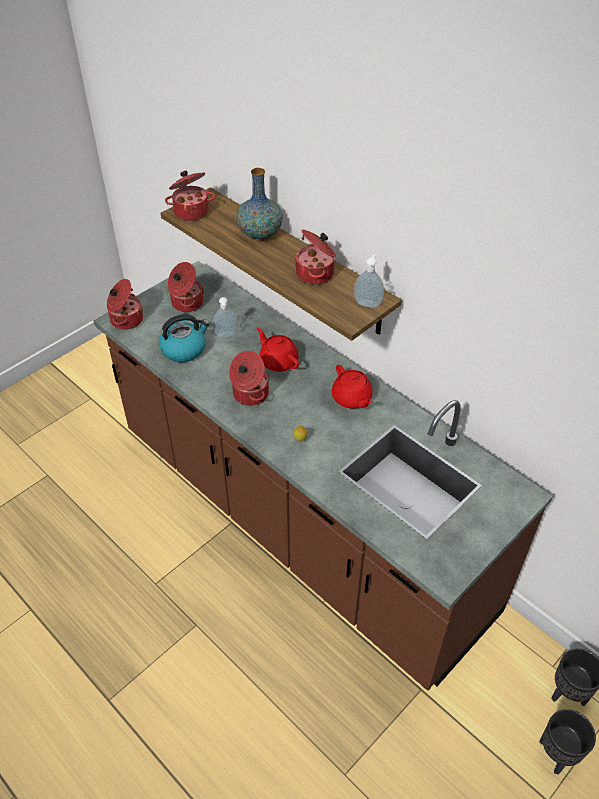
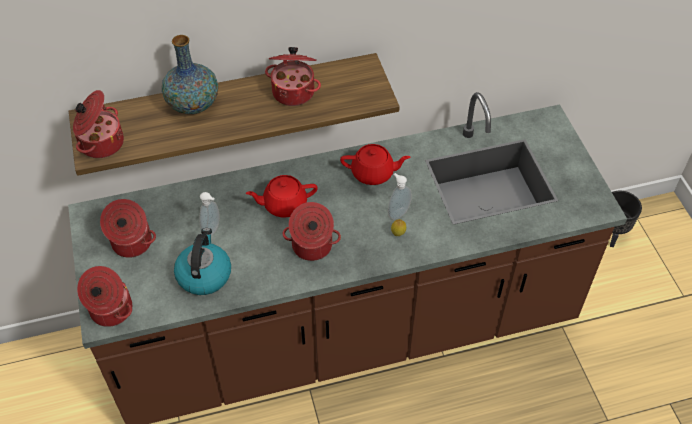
camera: 60 degrees left, 5 degrees up
(368, 303) = (365, 76): soap dispenser -> soap dispenser (397, 212)
(556, 753) = (652, 270): black planter -> none

